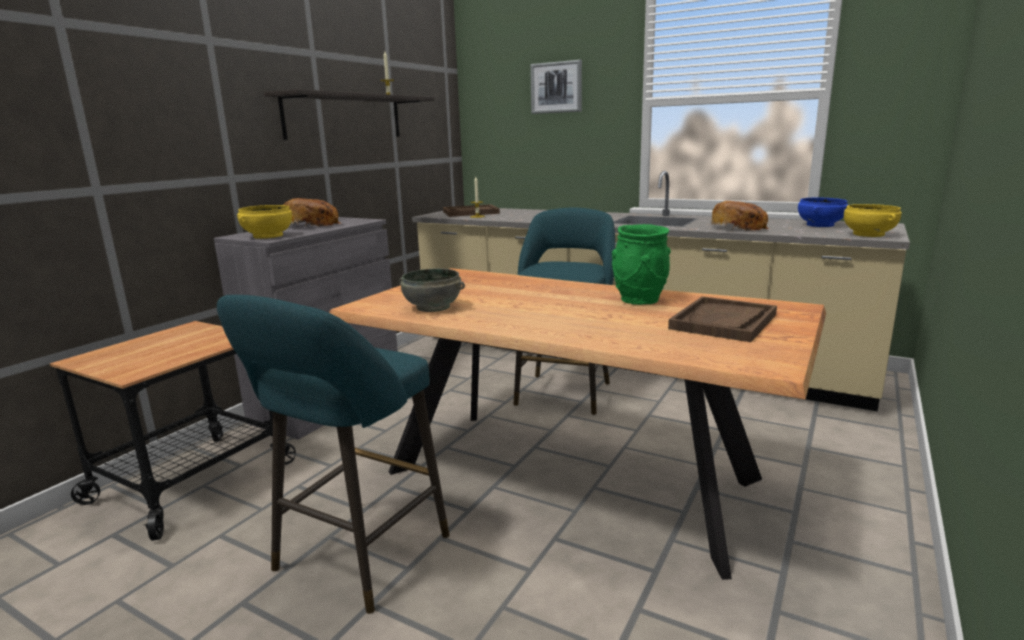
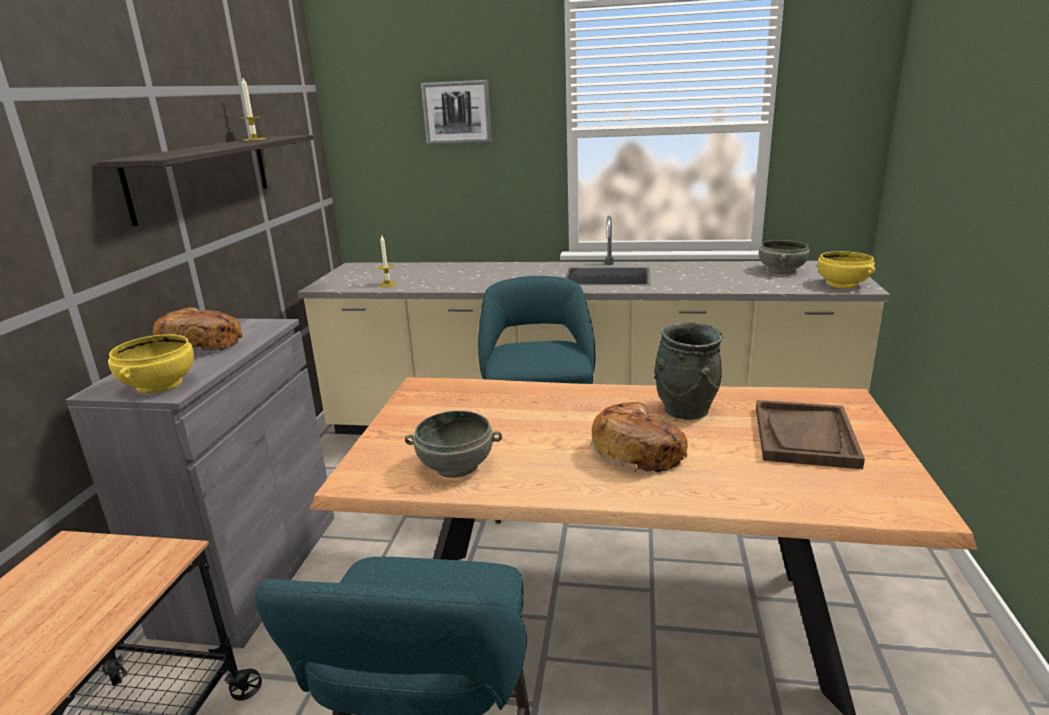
camera: 20 degrees left, 5 degrees up
(471, 212) = (370, 276): brown tray -> none
(638, 300) = (684, 410): green vase -> grey vase
(740, 227) = (710, 282): bread -> bread (639, 450)
(819, 225) = (780, 270): blue bowl -> grey bowl

